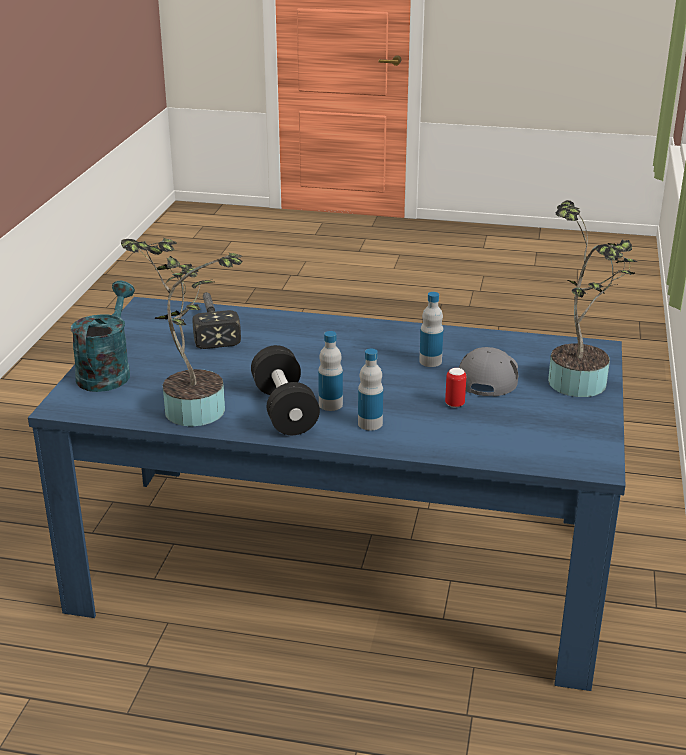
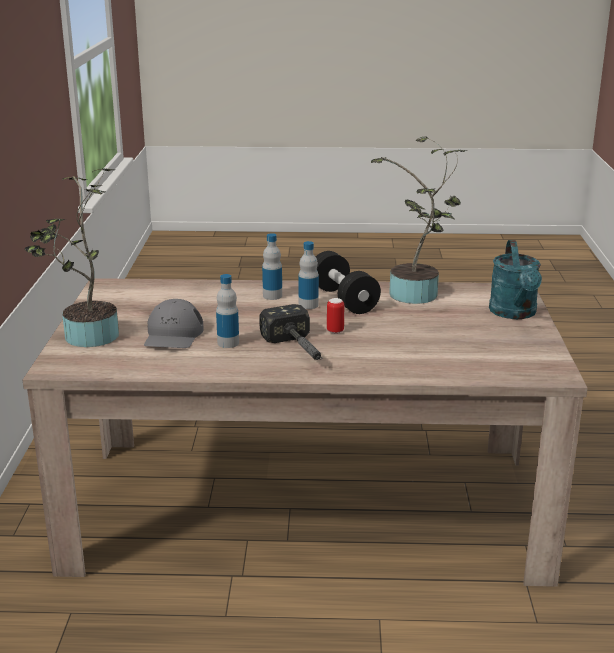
camera: 170 degrees right, 5 degrees down
(212, 325) = (464, 360): hammer -> hammer (299, 350)
(342, 566) = (307, 507): blue dining table -> beige dining table
(454, 404) = (205, 312): can -> can (335, 331)

